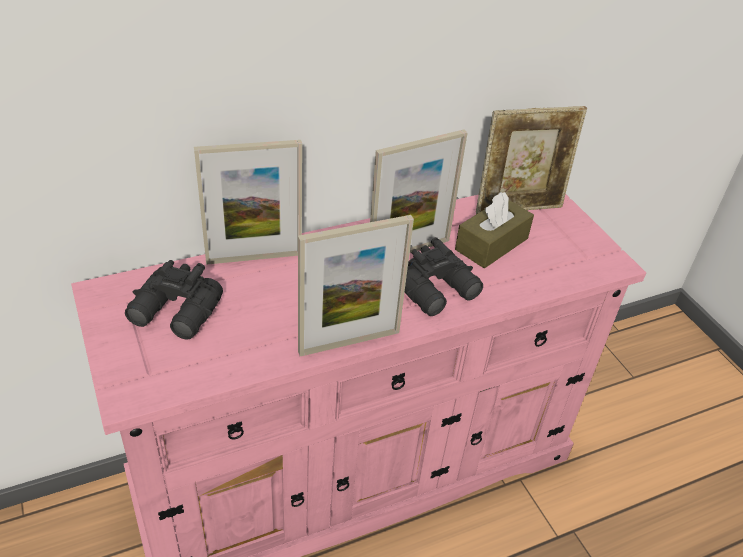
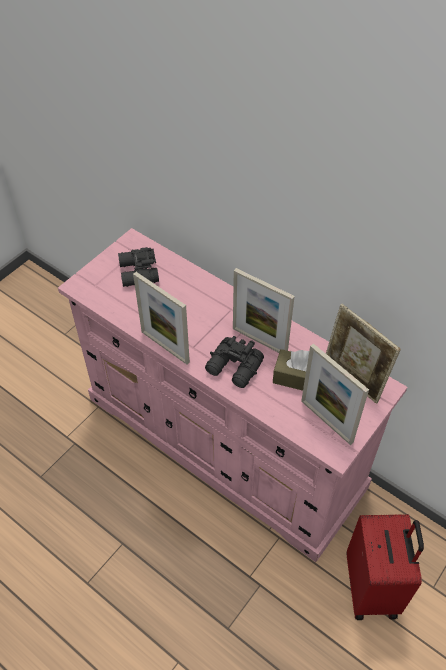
camera: 65 degrees right, 10 degrees up
(254, 257) = (199, 279): picture frame -> picture frame (326, 421)
(616, 425) = (373, 587): none -> red suitcase

